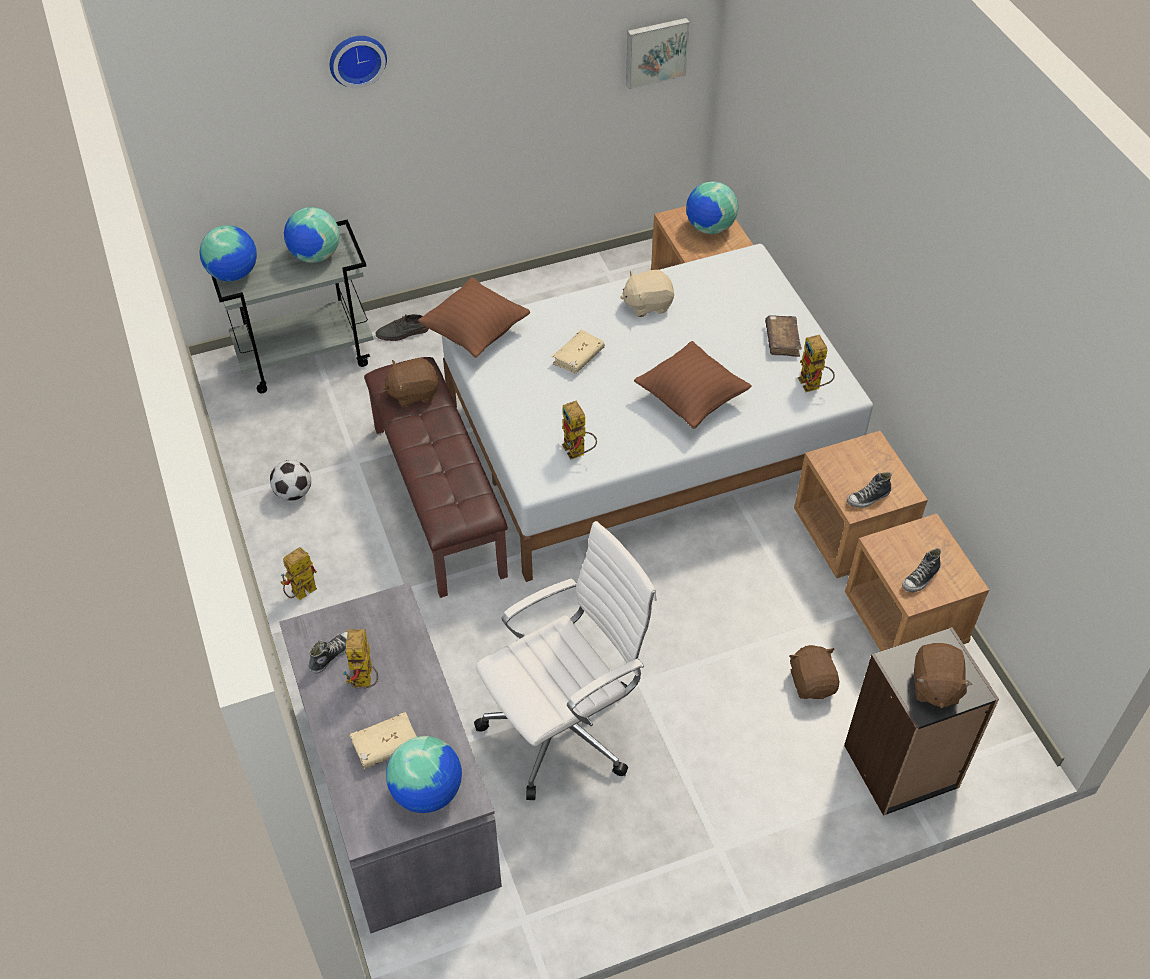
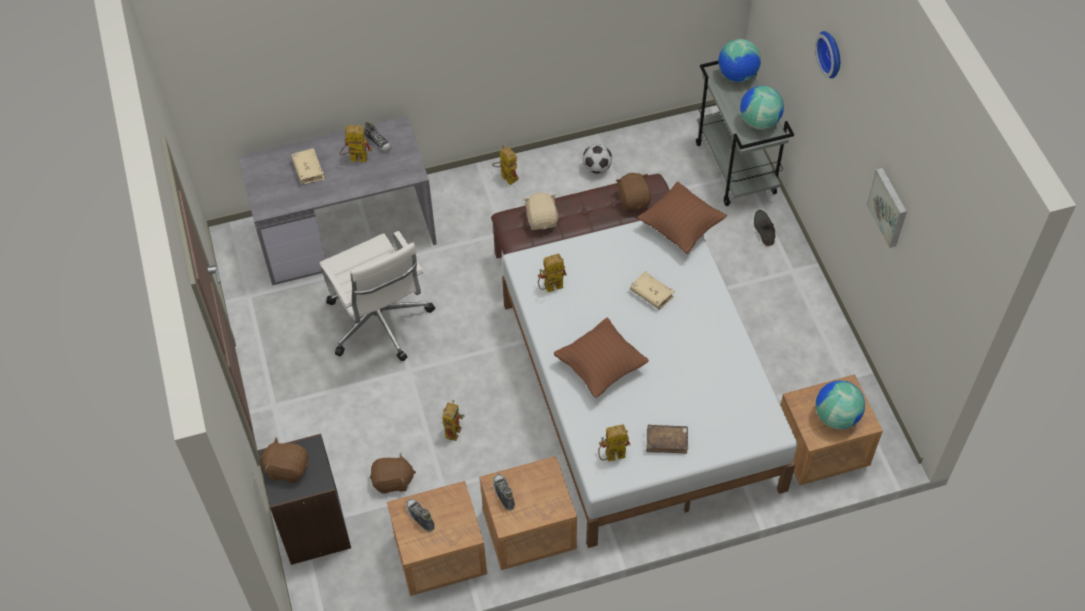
camera: 95 degrees right, 5 degrees up
(427, 792) = (273, 190): globe -> none
(647, 304) = (713, 346): beige plush toy -> beige plush toy (542, 219)
(655, 51) = (935, 296): picture -> picture (889, 207)
(723, 623) = (453, 428): none -> toy robot

